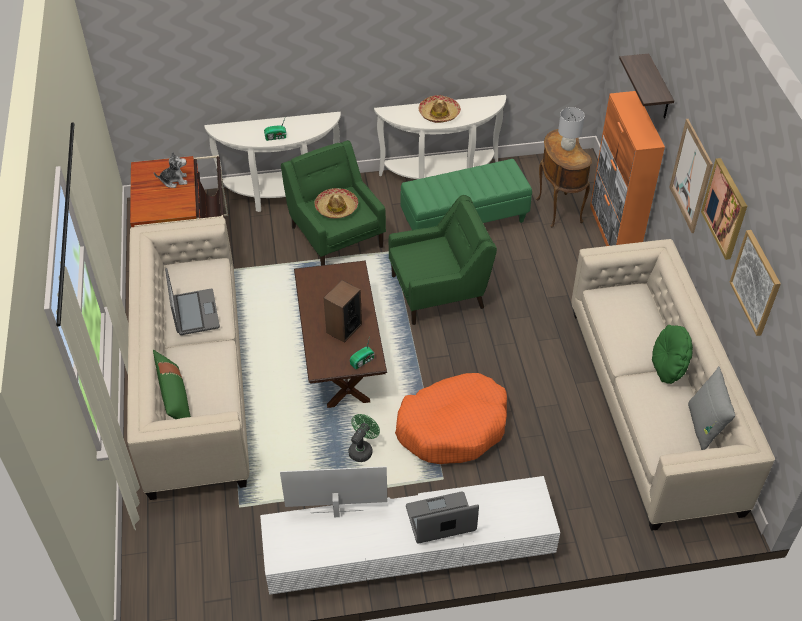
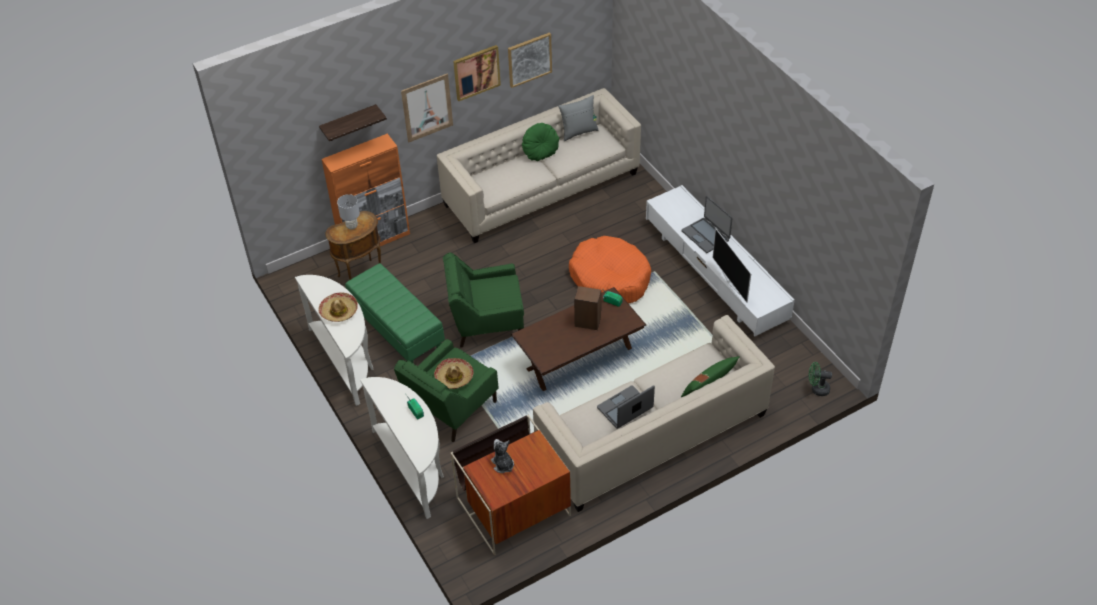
camera: 110 degrees left, 0 degrees up
(362, 449) = (655, 318): green fan -> green fan (817, 389)
(439, 291) = (486, 322): green armchair -> green armchair turned 60 degrees counterclockwise

